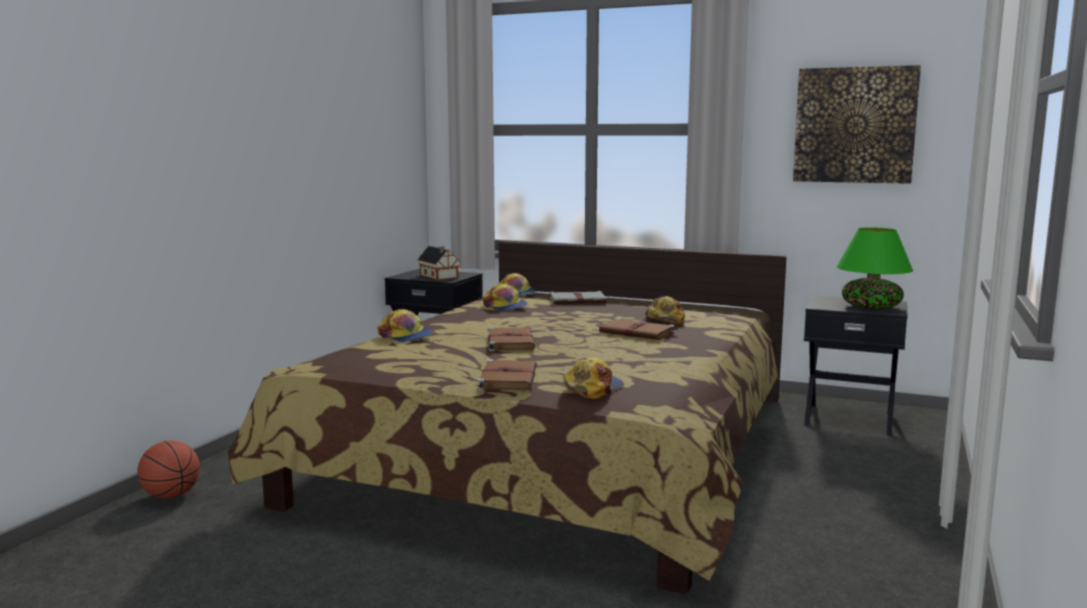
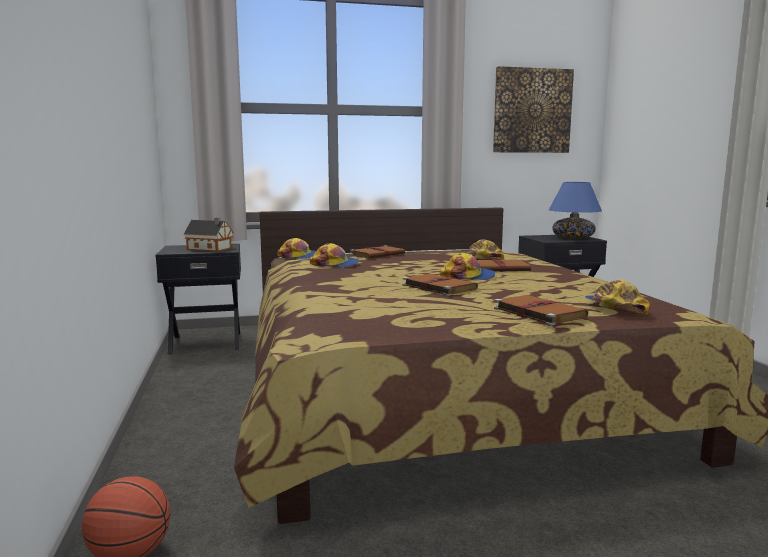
camera: 35 degrees left, 0 degrees up
(405, 336) = (331, 296): cap -> cap (468, 276)
(579, 301) = (378, 254): grey book -> brown book
(871, 307) = (573, 238): green table lamp -> blue table lamp

